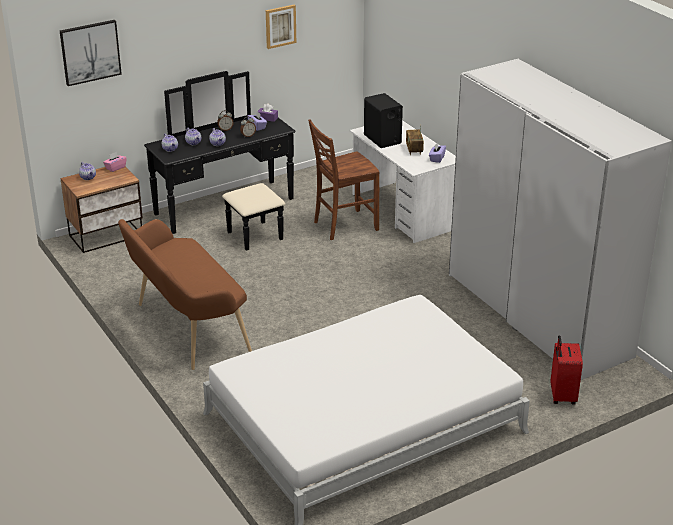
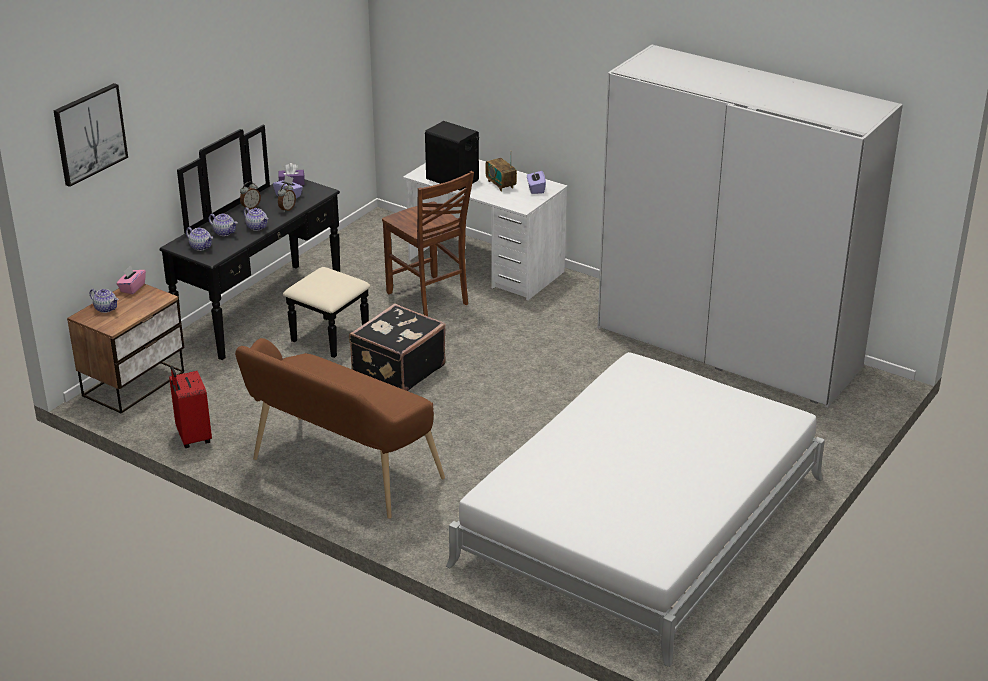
camera: 25 degrees left, 0 degrees up
(280, 26) = (288, 58): picture -> none
(281, 270) = (397, 371): none -> black suitcase
(344, 225) = (429, 299): brown chair -> brown chair turned 75 degrees counterclockwise
(561, 396) = (823, 429): red suitcase -> red suitcase (192, 437)

